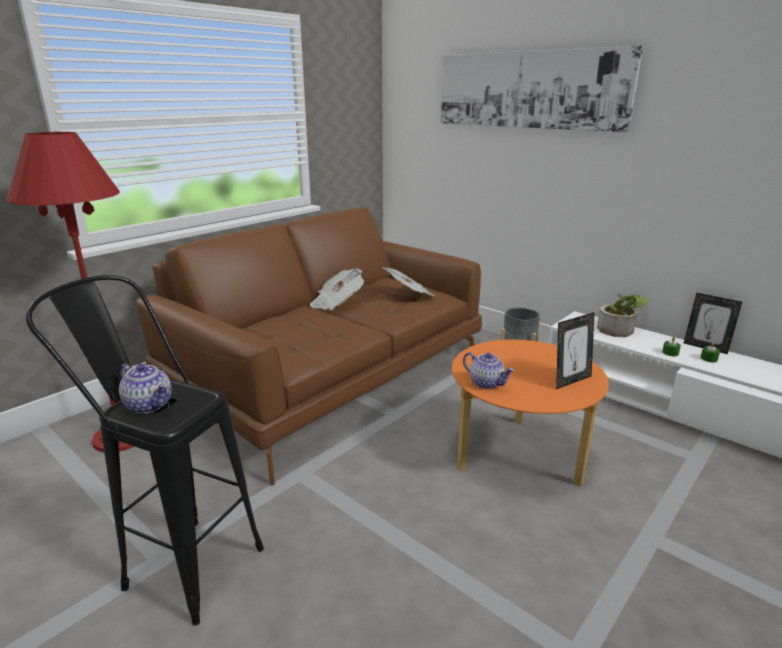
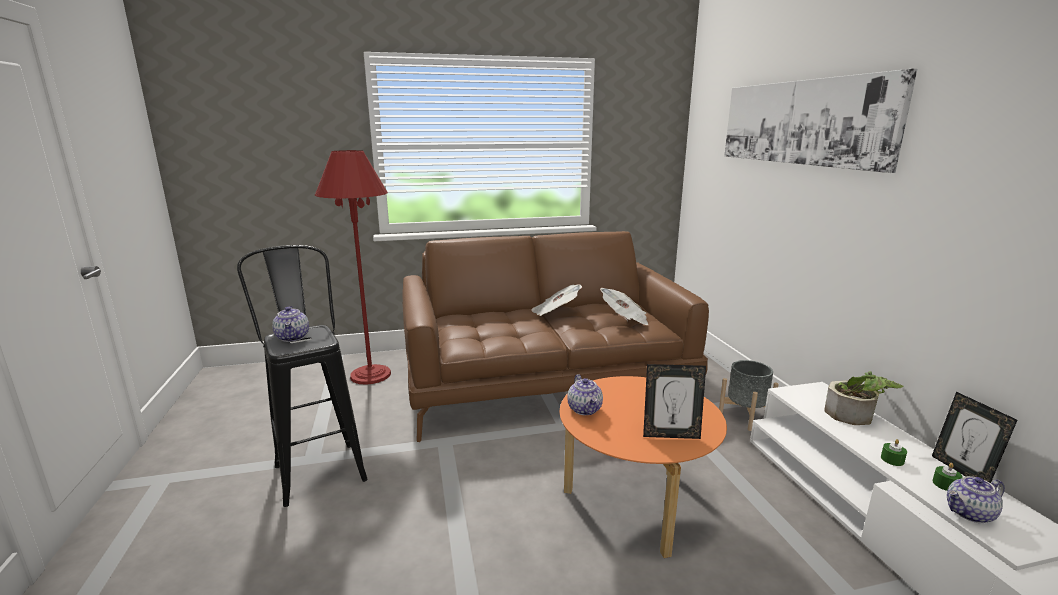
camera: 35 degrees right, 5 degrees down
(737, 372) = (970, 513): none -> teapot

